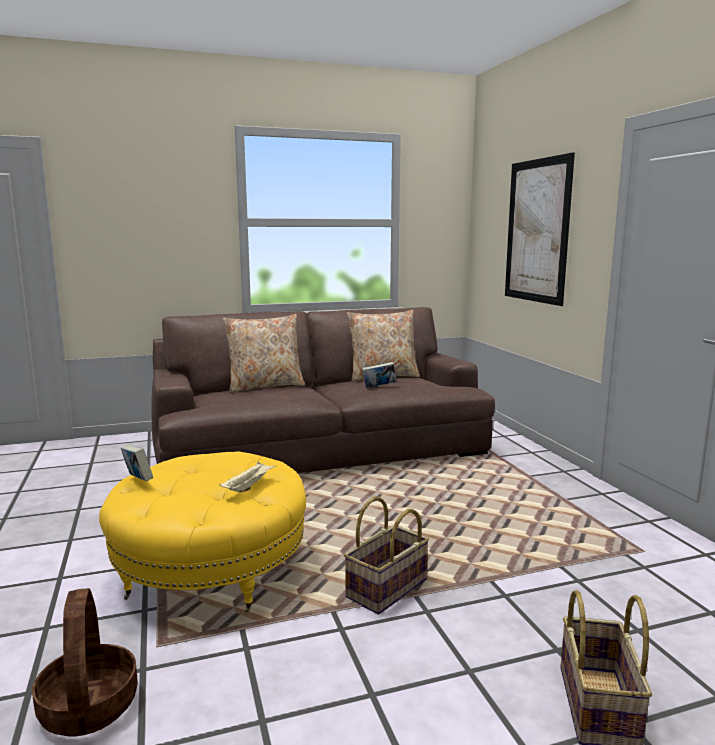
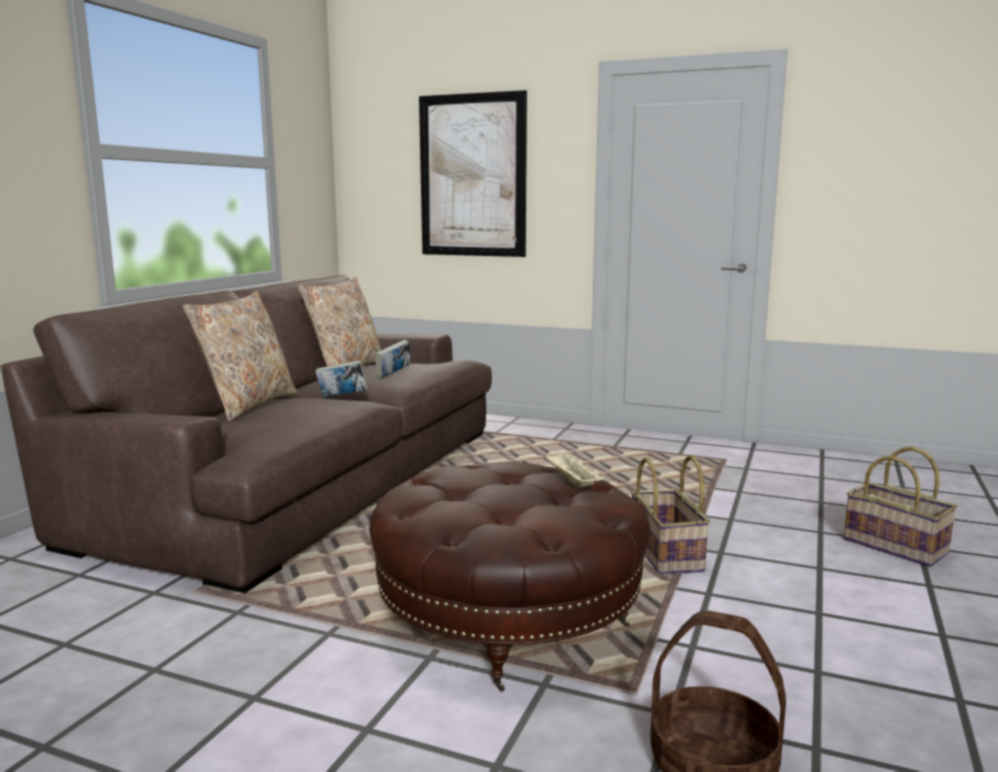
camera: 50 degrees left, 0 degrees up
(138, 480) = (453, 522): book -> book (342, 397)
(211, 570) = (508, 621): yellow ottoman -> brown ottoman

